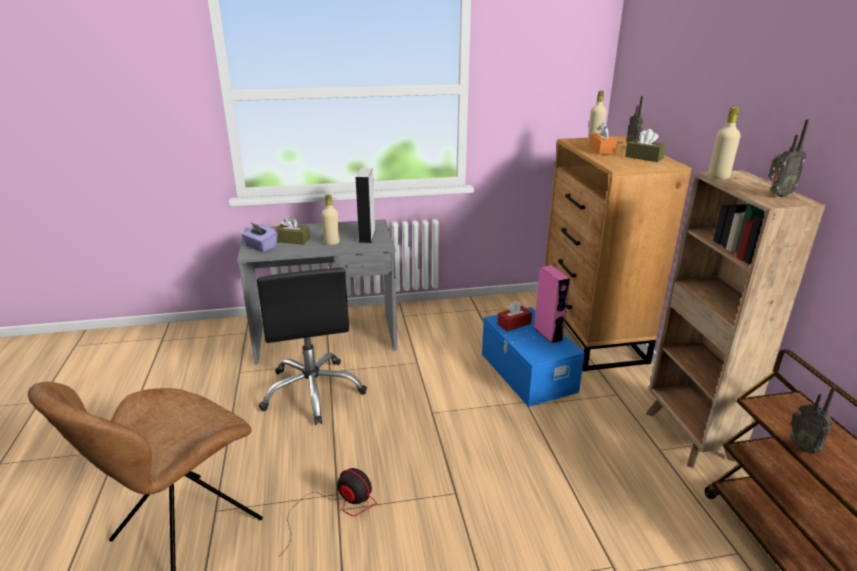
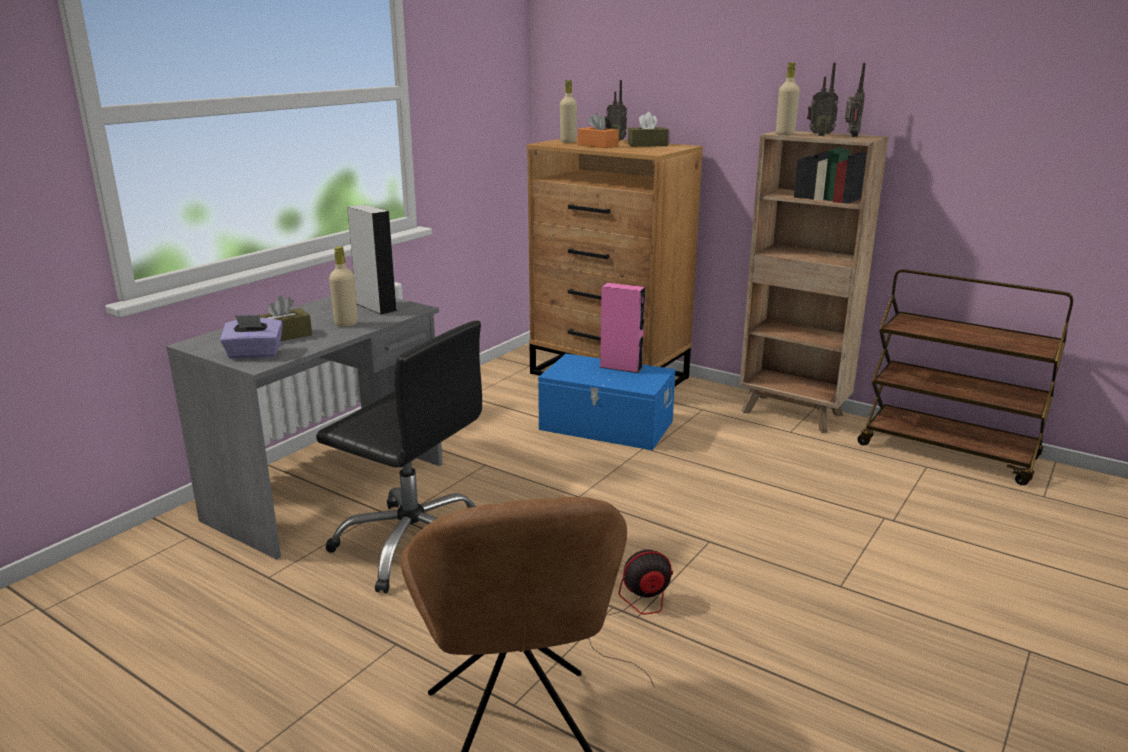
camera: 45 degrees left, 5 degrees down
(514, 324) = (577, 371): red tissue box -> none
(803, 447) = (959, 337): radio -> radio (820, 135)

